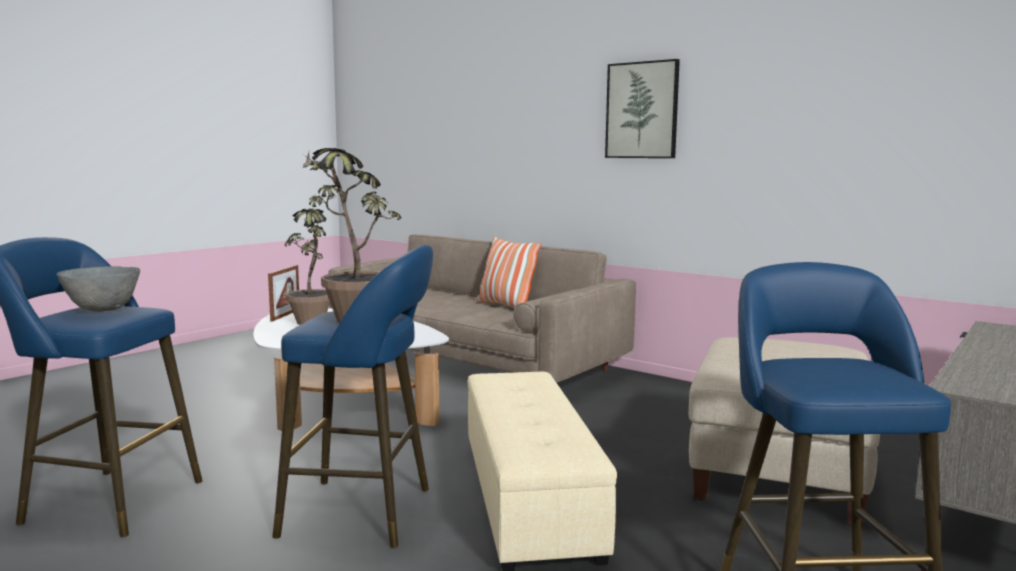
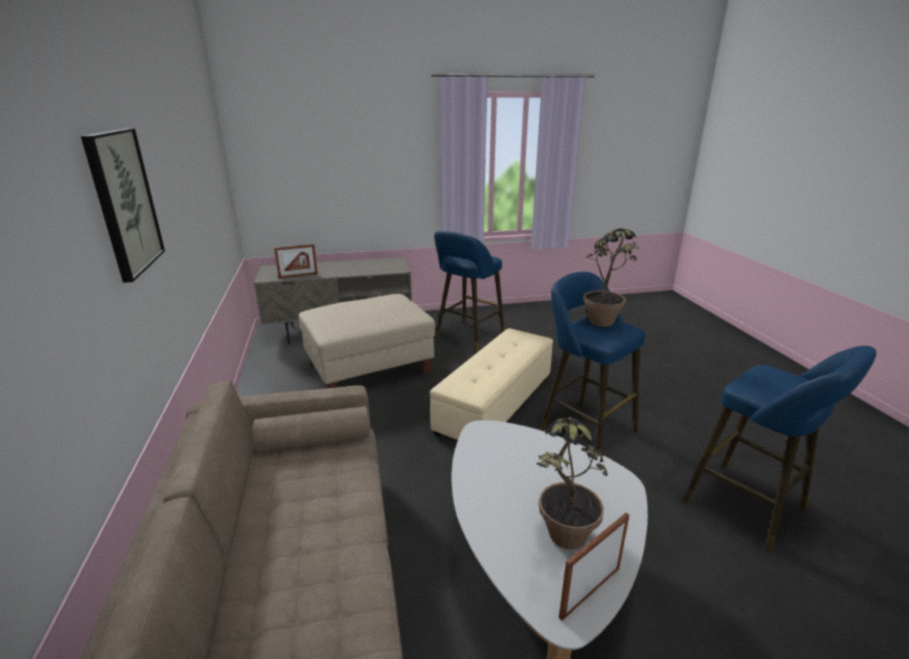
camera: 140 degrees left, 15 degrees up
(103, 310) = (778, 385): grey bowl -> none
(506, 305) = (256, 522): pillow -> none
(992, 337) = (298, 276): none -> picture frame

